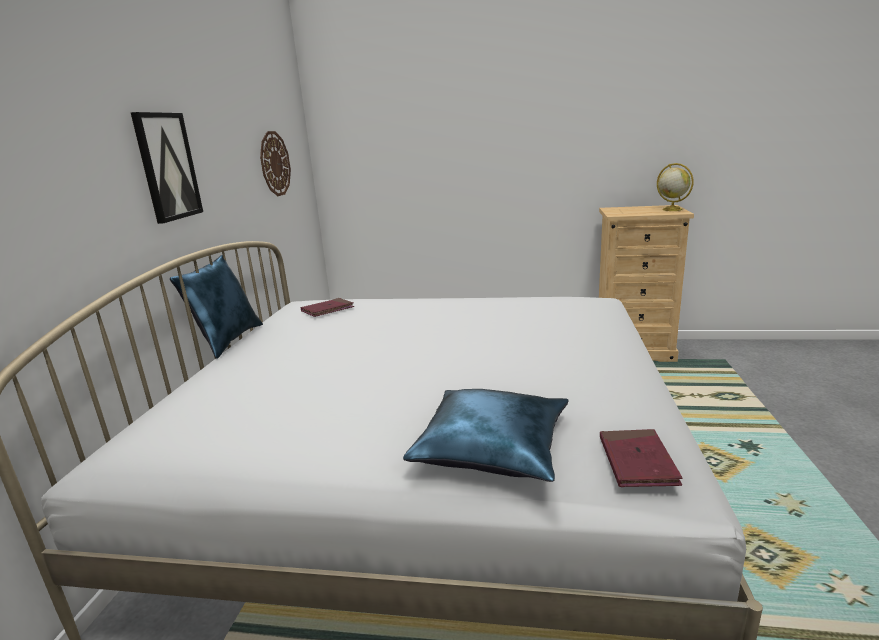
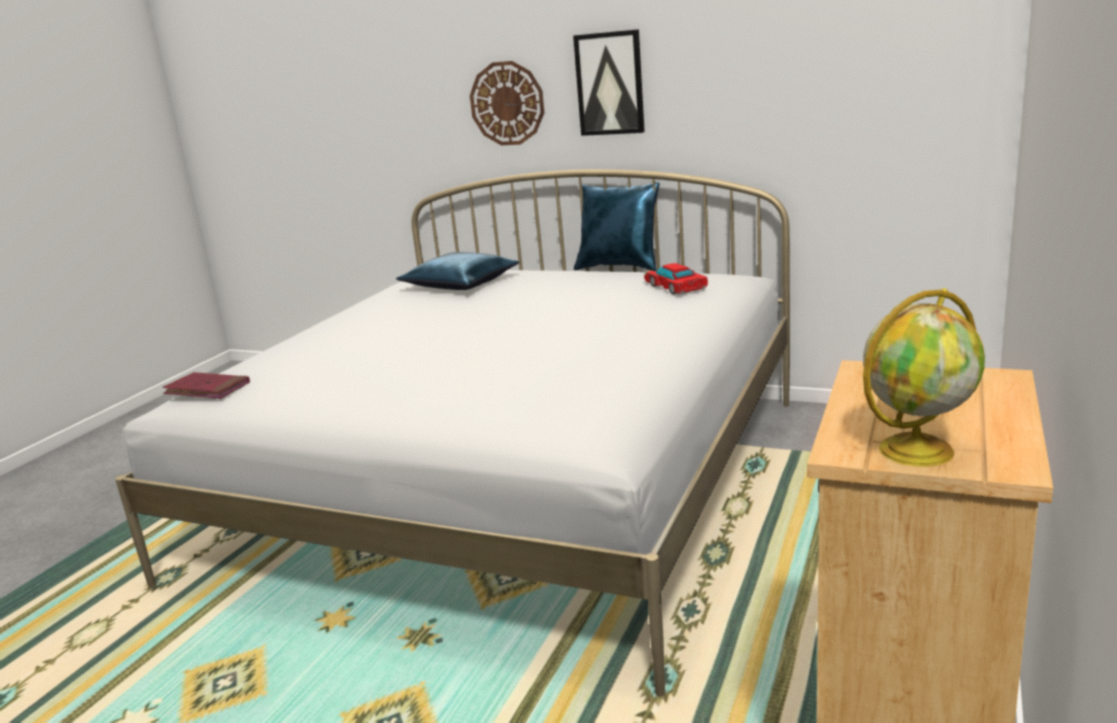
camera: 105 degrees right, 0 degrees up
(275, 164) = (851, 82): wall clock -> wall clock (507, 103)
(327, 310) = (675, 286): red book -> toy car
(492, 446) = (293, 350): blue pillow -> blue pillow (461, 284)

